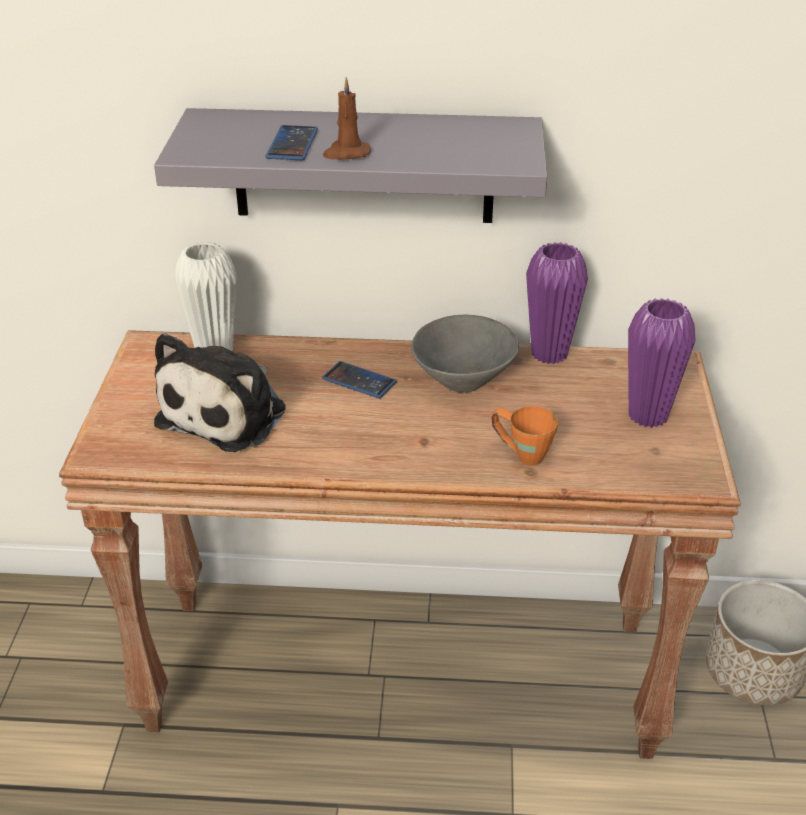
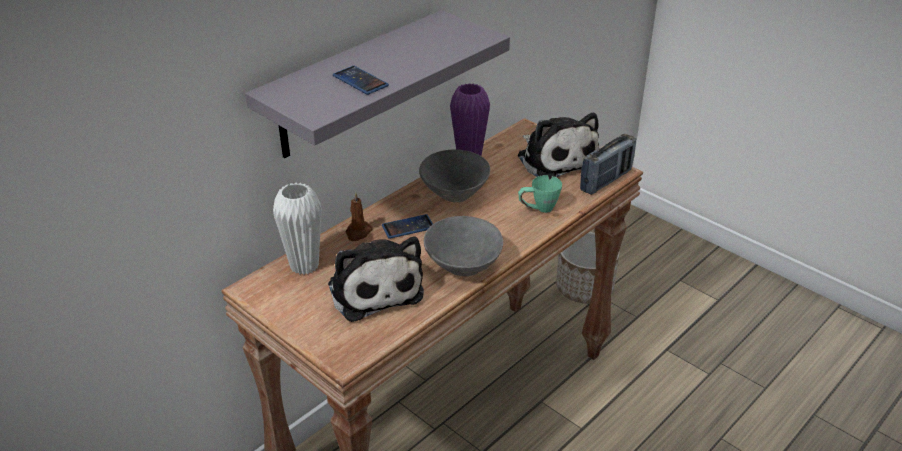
camera: 50 degrees left, 0 degrees up
(335, 453) = (463, 267): none -> grey bowl
(346, 153) = (399, 71): brown candle -> brown candle (358, 232)
(520, 454) = (538, 209): orange mug -> green mug
(648, 416) = (555, 159): purple vase -> plush toy
(665, 479) = (606, 180): none -> radio

